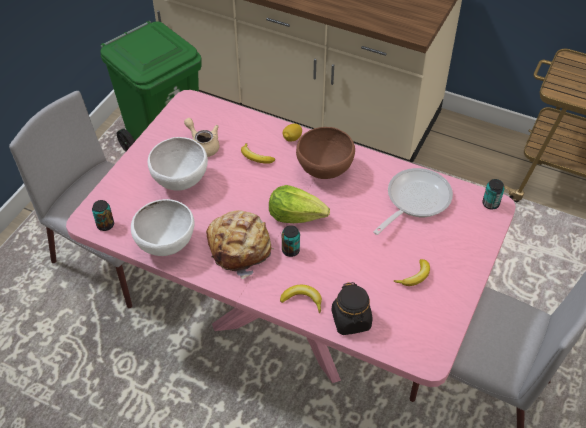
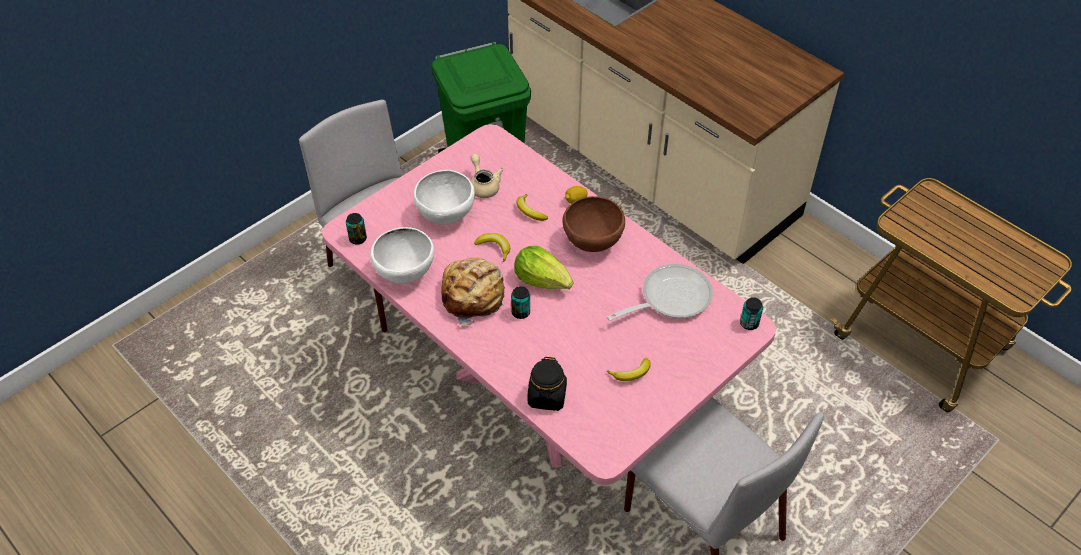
camera: 20 degrees right, 0 degrees up
(302, 300) = (509, 363): banana -> banana (494, 248)

